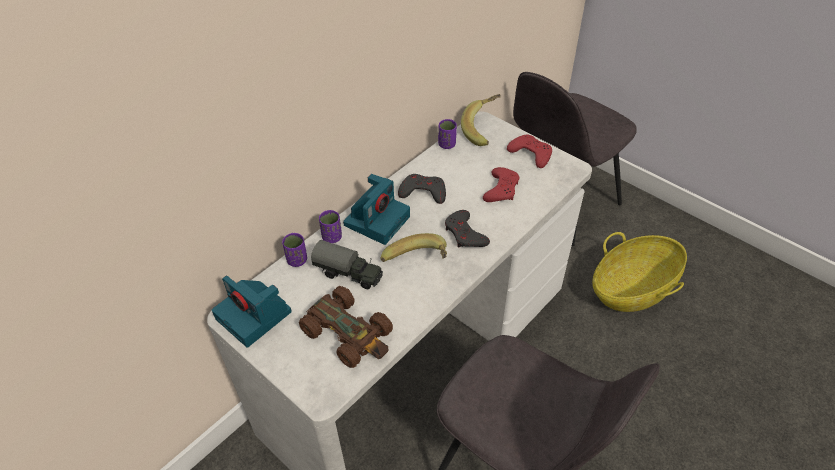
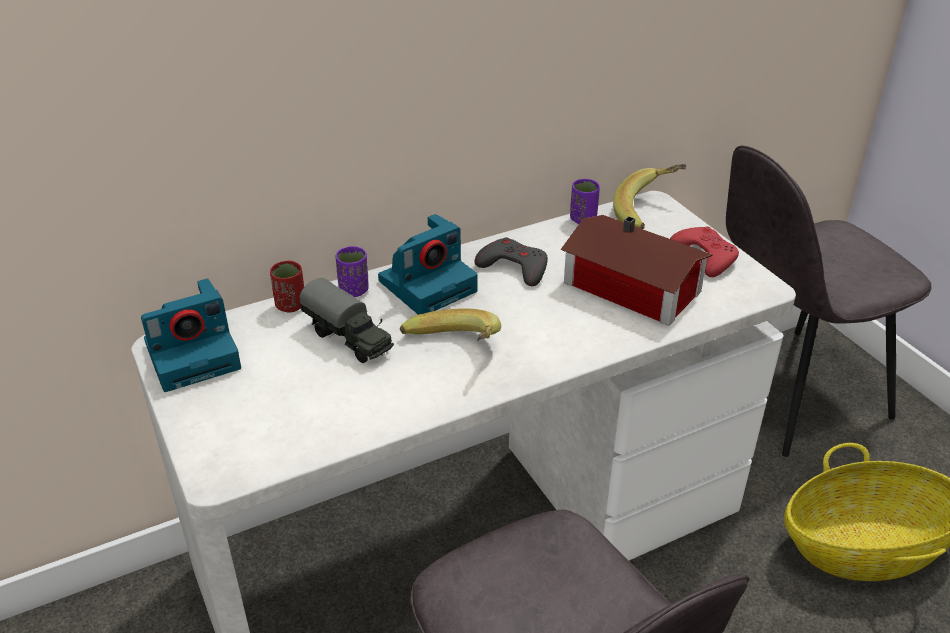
camera: 20 degrees right, 10 degrees down
(255, 316) = (195, 354): camera -> camera turned 90 degrees counterclockwise
(297, 260) = (291, 305): purple cup -> red cup
(348, 333) = (303, 408): brown toy car -> none
(465, 234) = (545, 331): grey game controller -> none
(501, 189) = (633, 289): red game controller -> toy house

